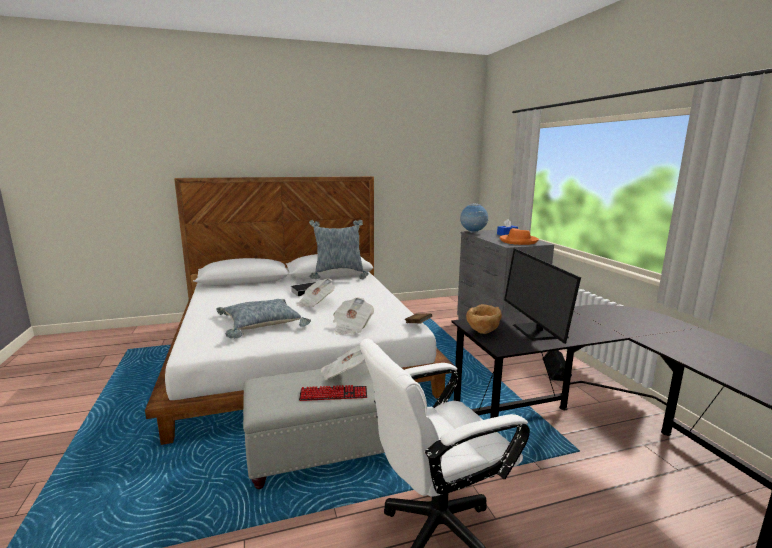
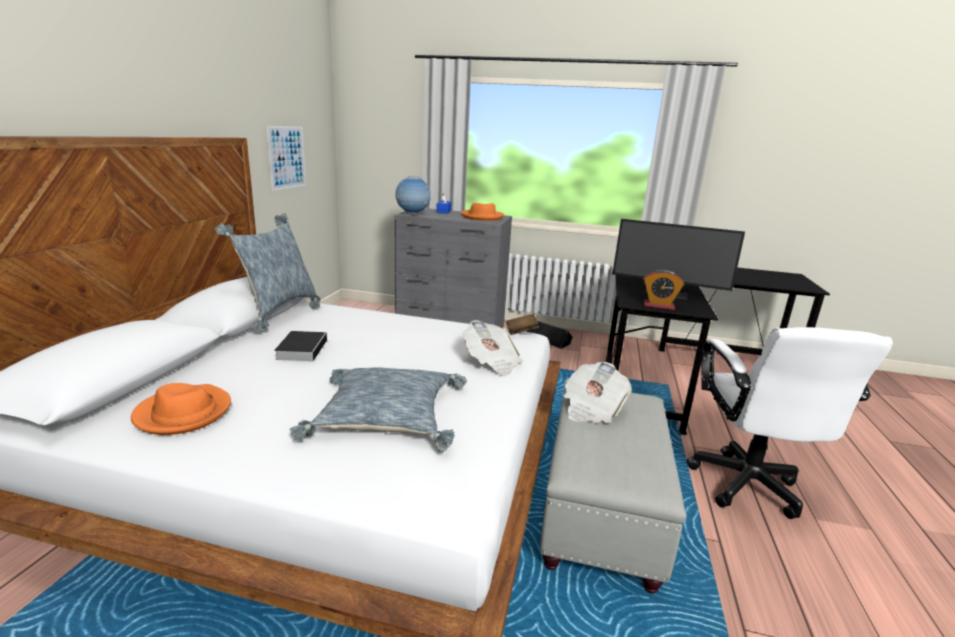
camera: 60 degrees left, 5 degrees up
(228, 295) = (183, 413): none -> orange hat
(315, 303) = (368, 357): newspaper -> none
(333, 394) = (641, 429): keyboard -> none
(420, 188) = (287, 157): none -> picture
(483, 332) = (658, 306): brown bowl -> alarm clock

